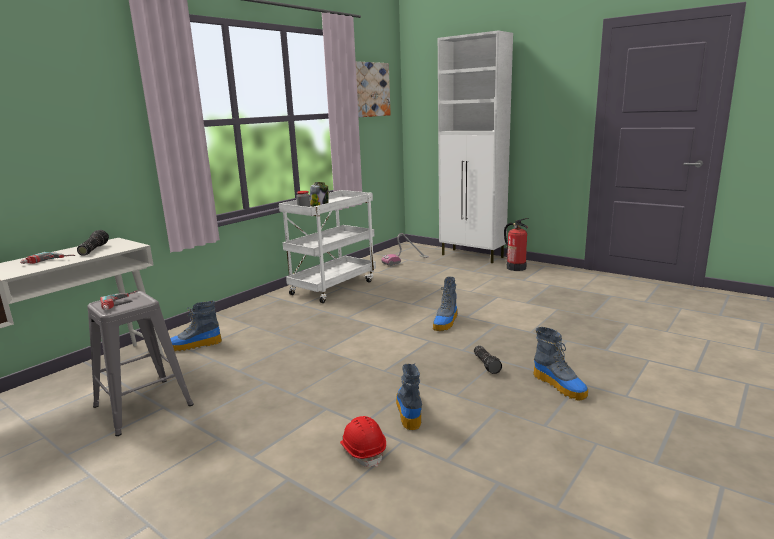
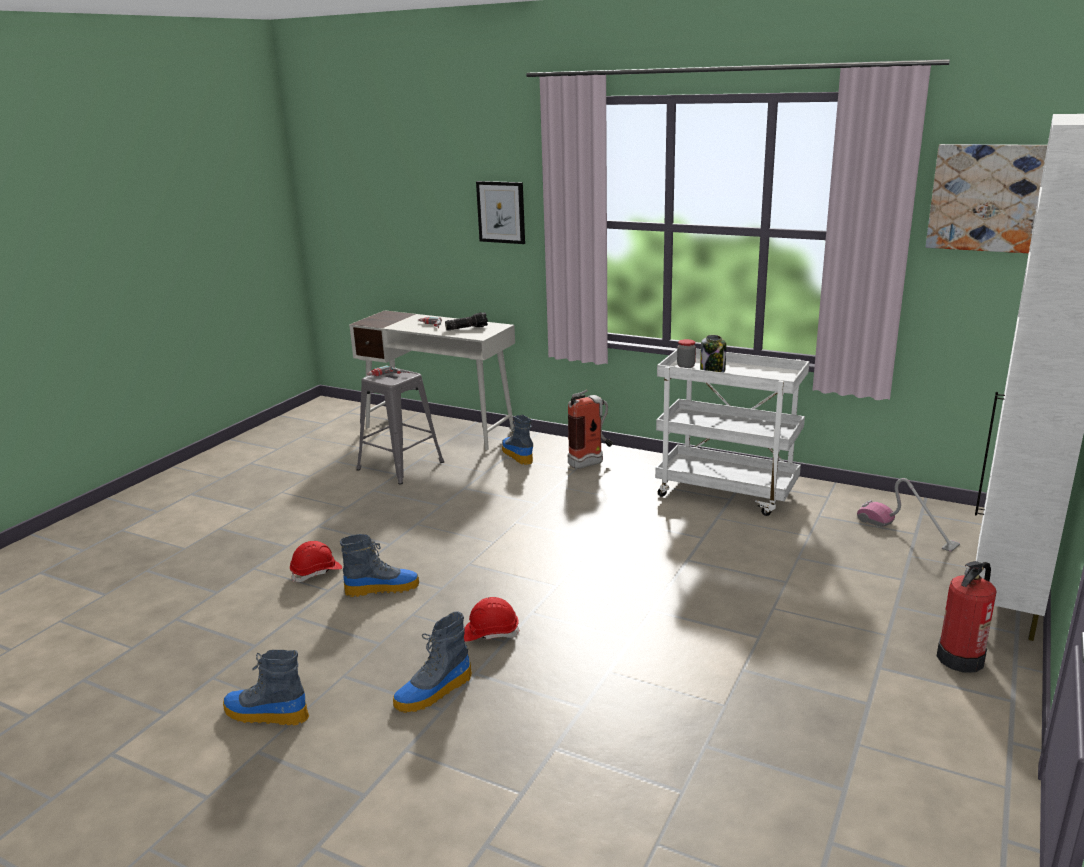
camera: 80 degrees right, 5 degrees up
(82, 123) = (501, 212): none -> picture
(245, 319) = (591, 463): none -> fire extinguisher
(446, 322) = (623, 593): boot -> boot (265, 714)
(487, 364) = (490, 633): flashlight -> red hard hat

